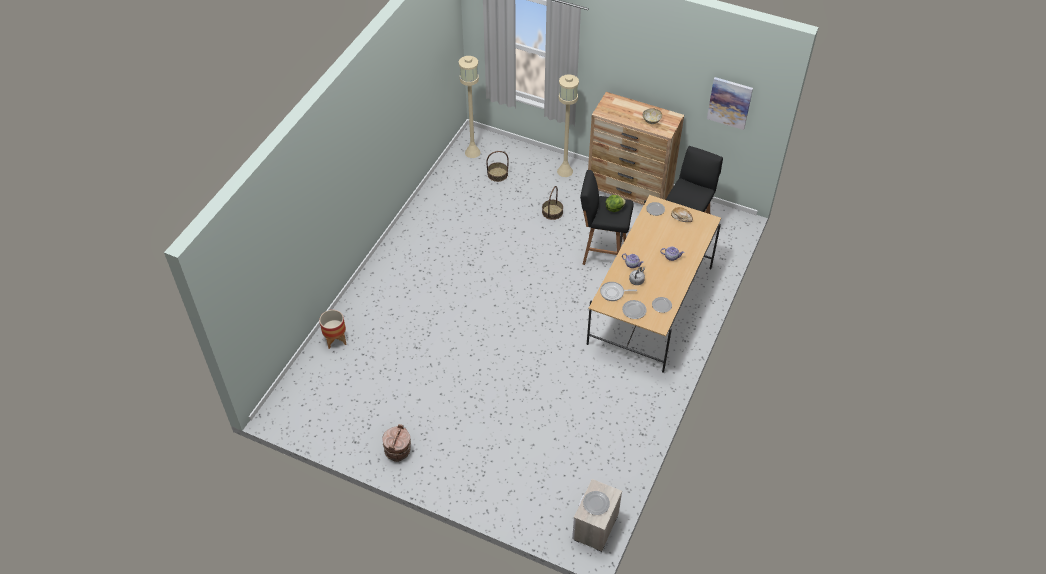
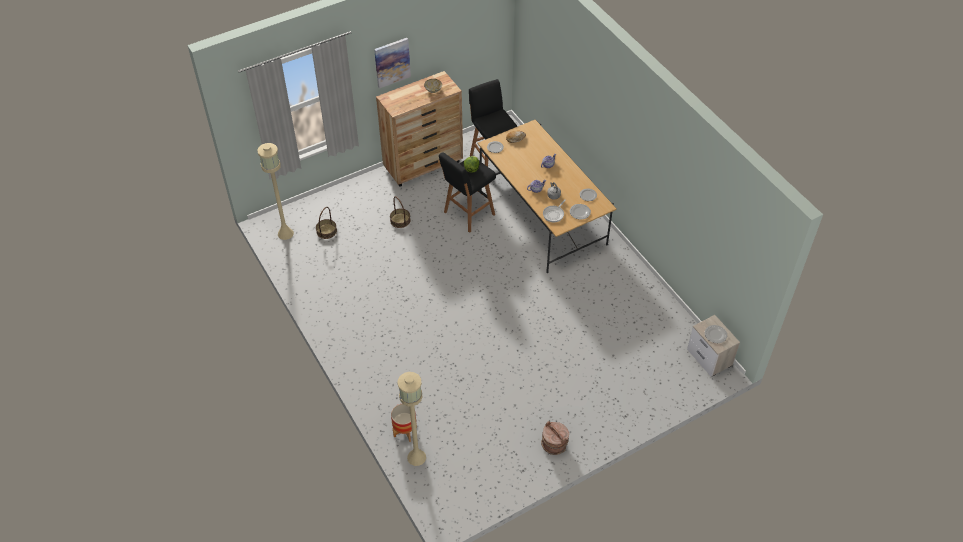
camera: 55 degrees left, 0 degrees up
(565, 171) = (365, 189): beige floor lamp -> beige floor lamp (416, 457)
(729, 102) = (475, 36): picture -> picture (392, 62)

